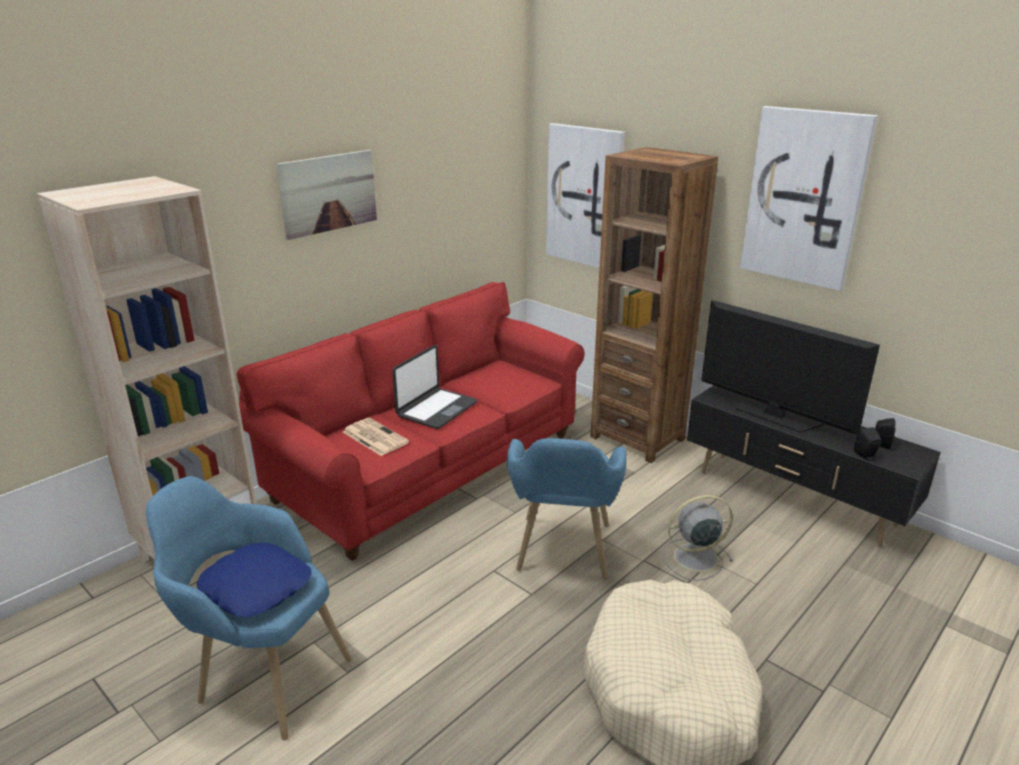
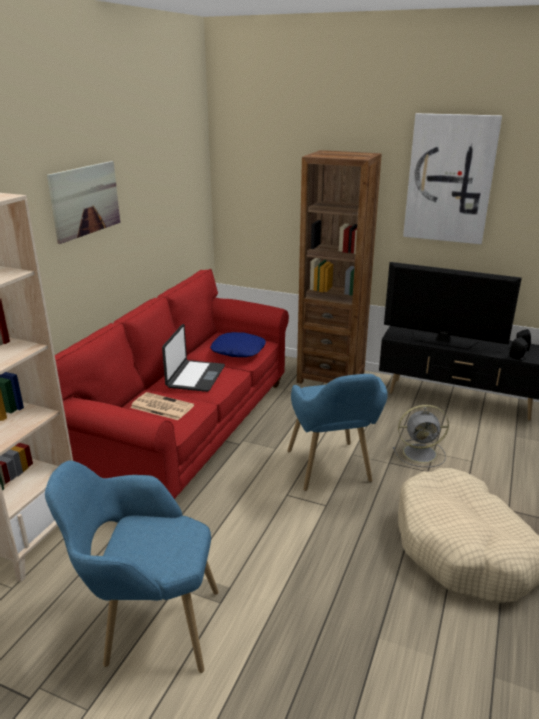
camera: 20 degrees left, 0 degrees up
(257, 587) = (153, 546): blue pillow -> blue pillow (238, 350)
(585, 196) = (265, 194): picture -> none
(693, 558) = (421, 453): grey fan -> grey fan turned 150 degrees counterclockwise

